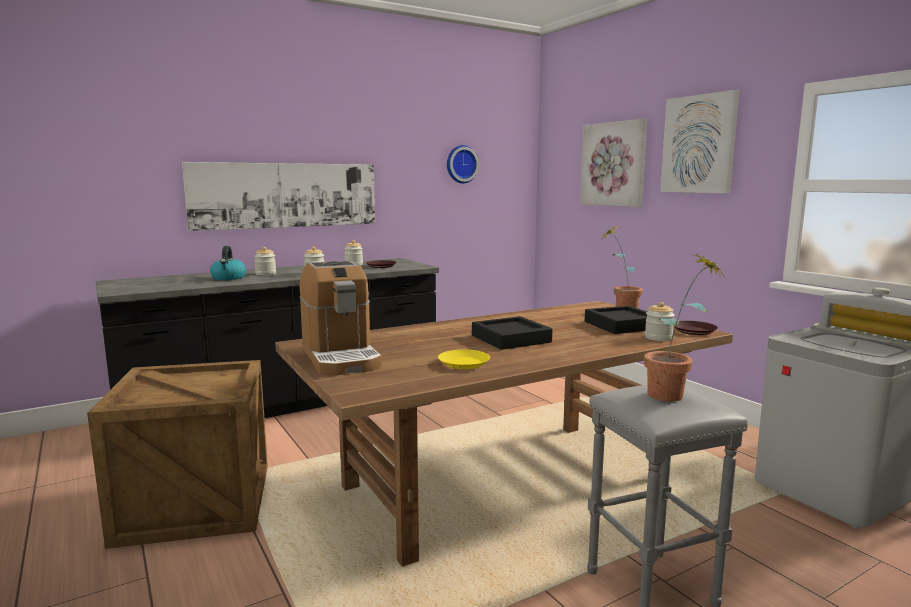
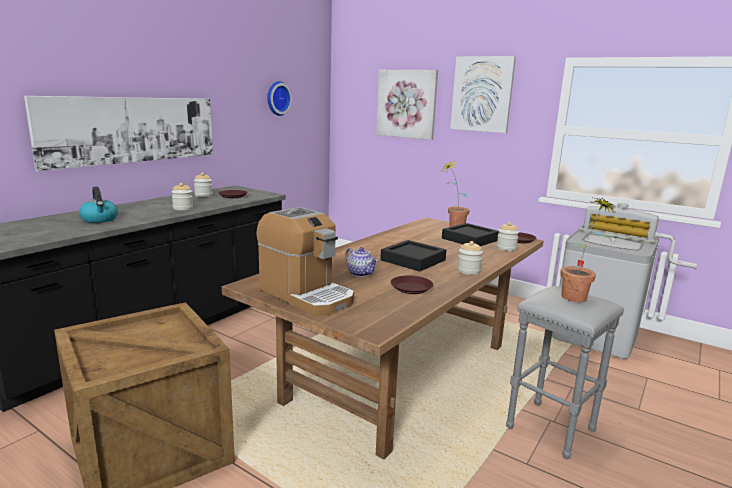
camera: 25 degrees left, 5 degrees up
(265, 273) = (131, 211): jar -> jar (468, 271)
(429, 345) = (361, 273): none -> teapot
(464, 363) = (411, 288): yellow plate -> brown plate

